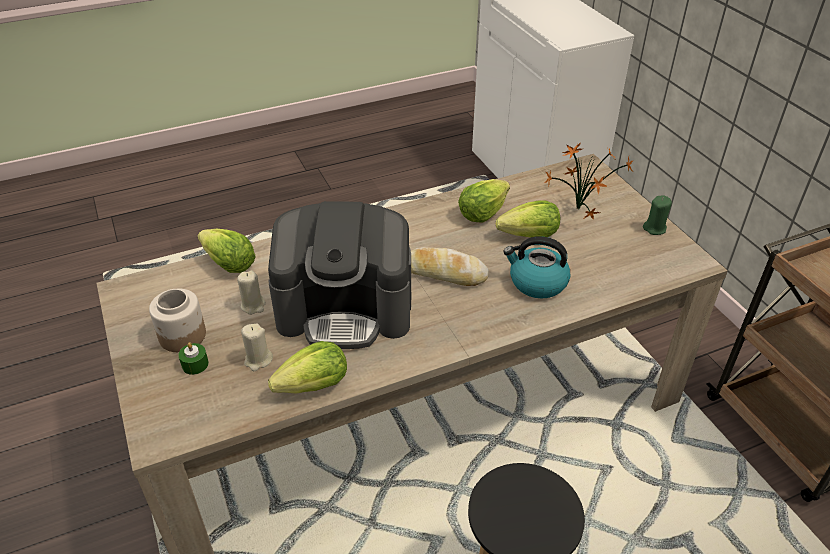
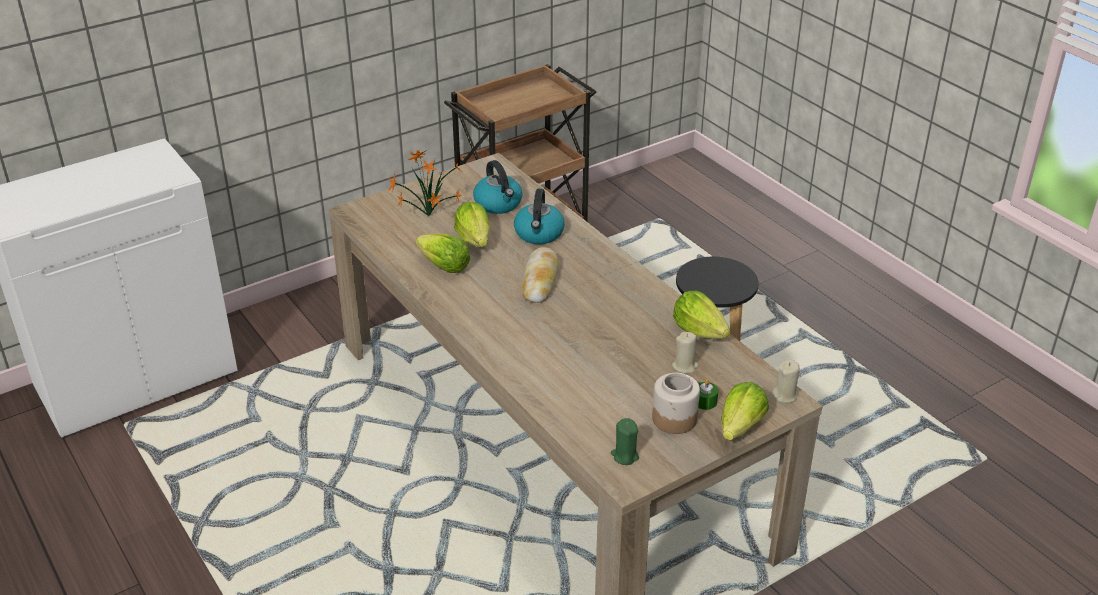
camera: 100 degrees left, 5 degrees down
(229, 264) = (565, 414): lettuce -> lettuce (741, 427)
(253, 305) = (619, 384): beige candle -> beige candle (785, 395)
(346, 308) = (604, 328): coffee machine -> none
(602, 259) = (498, 204): none -> kettle
(654, 228) = (450, 180): green candle -> green candle (624, 456)

